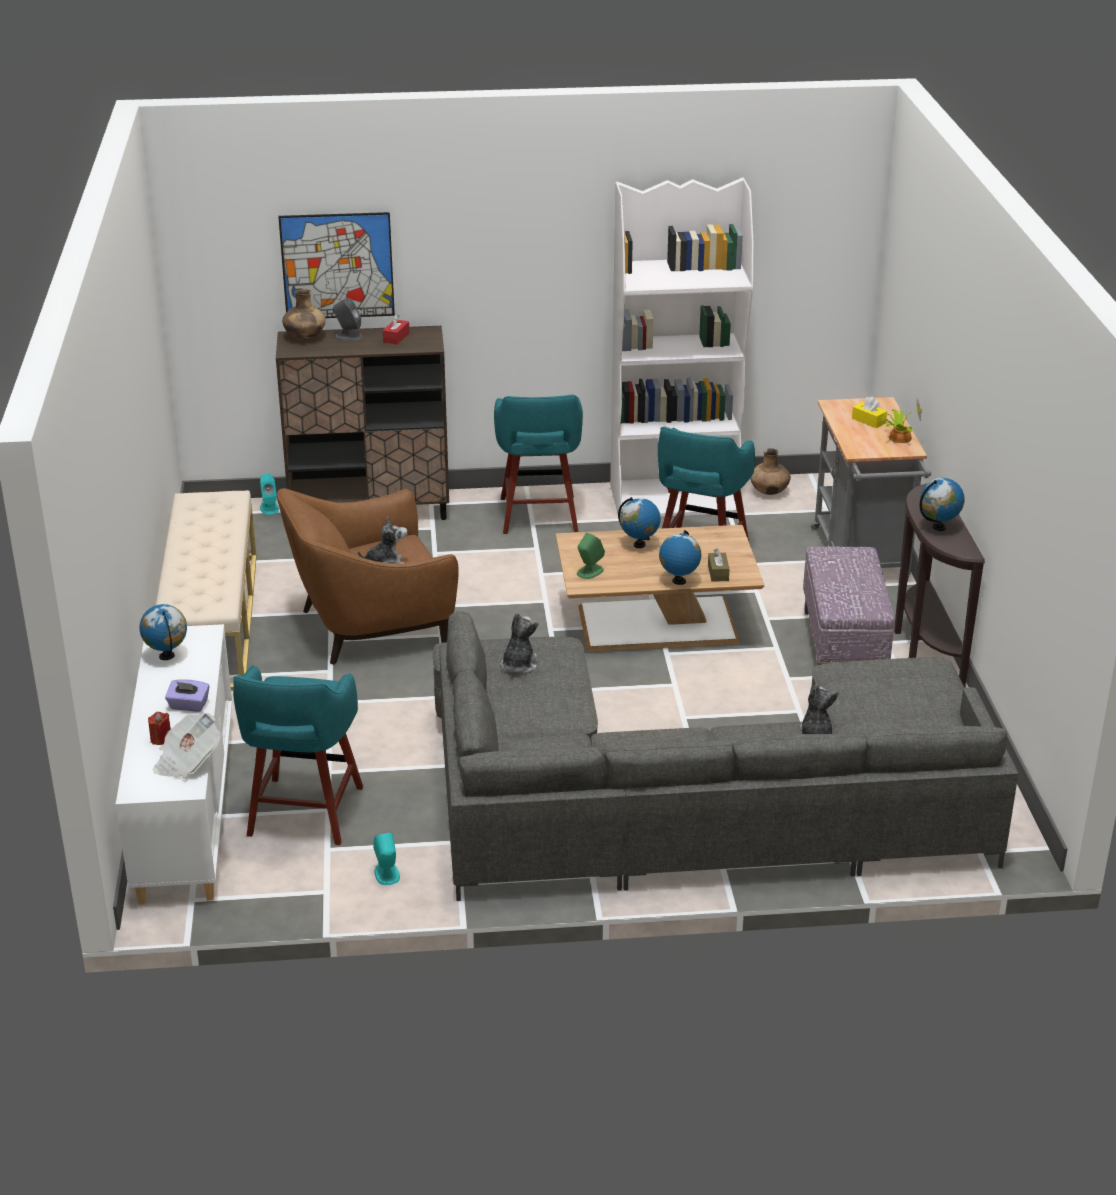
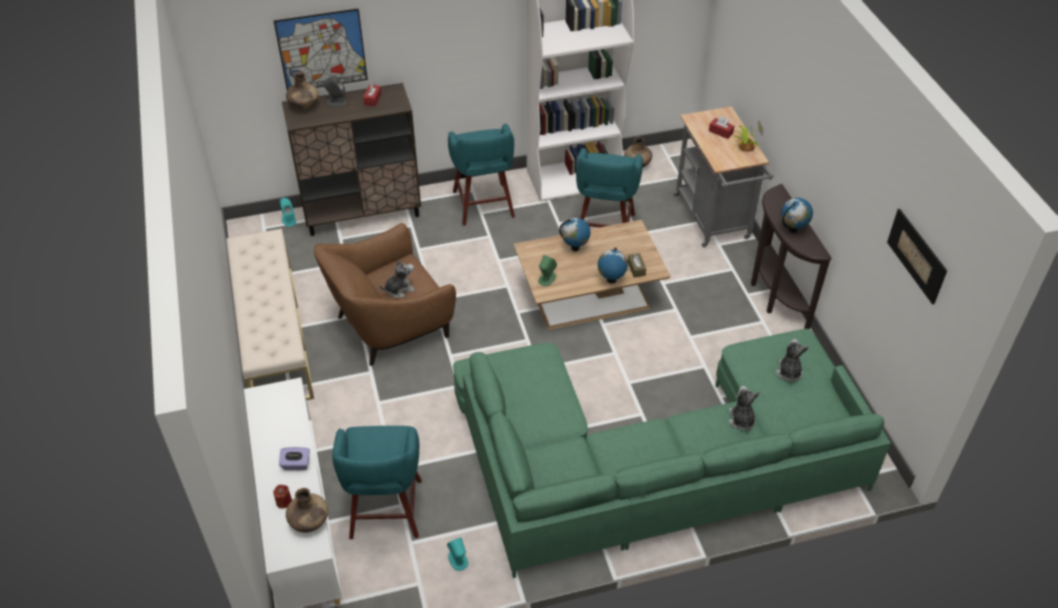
camera: 10 degrees left, 15 degrees up
(167, 656) = (267, 416): globe -> none
(187, 762) = (309, 522): newspaper -> brown vase
(518, 665) = (519, 377): plush toy -> plush toy (789, 372)
(692, 806) = (653, 464): grey sofa -> green sofa
(844, 646) = (721, 302): ottoman -> none
(868, 421) = (720, 132): yellow tissue box -> red tissue box
(1059, 502) = (916, 255): none -> picture

